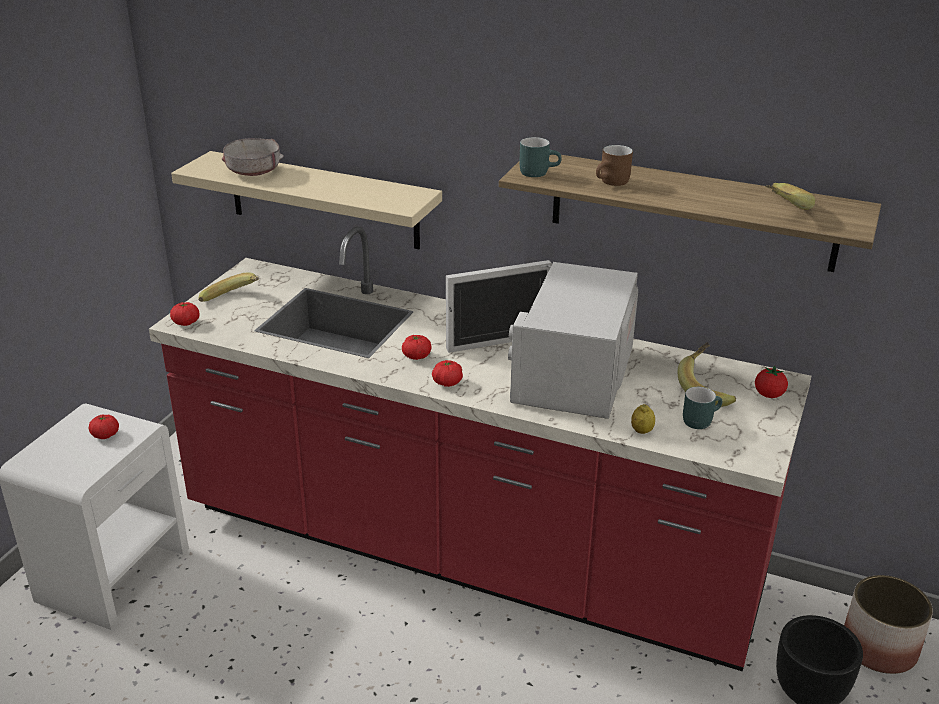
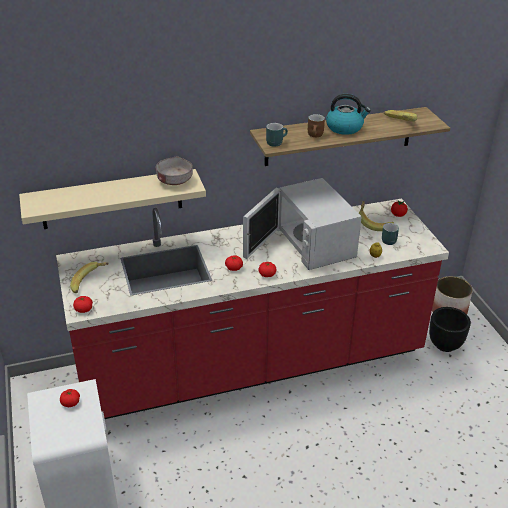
camera: 40 degrees left, 5 degrees up
(253, 172) = (73, 197): grey bowl -> grey bowl (174, 181)
(678, 187) = (345, 128): none -> kettle

